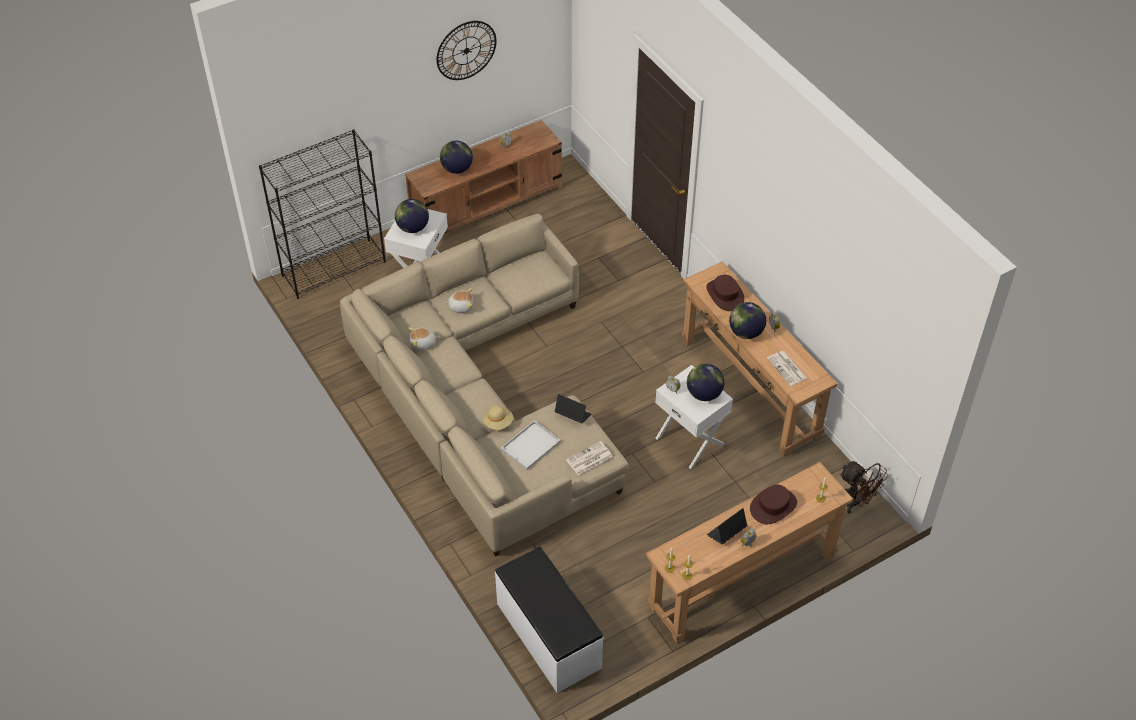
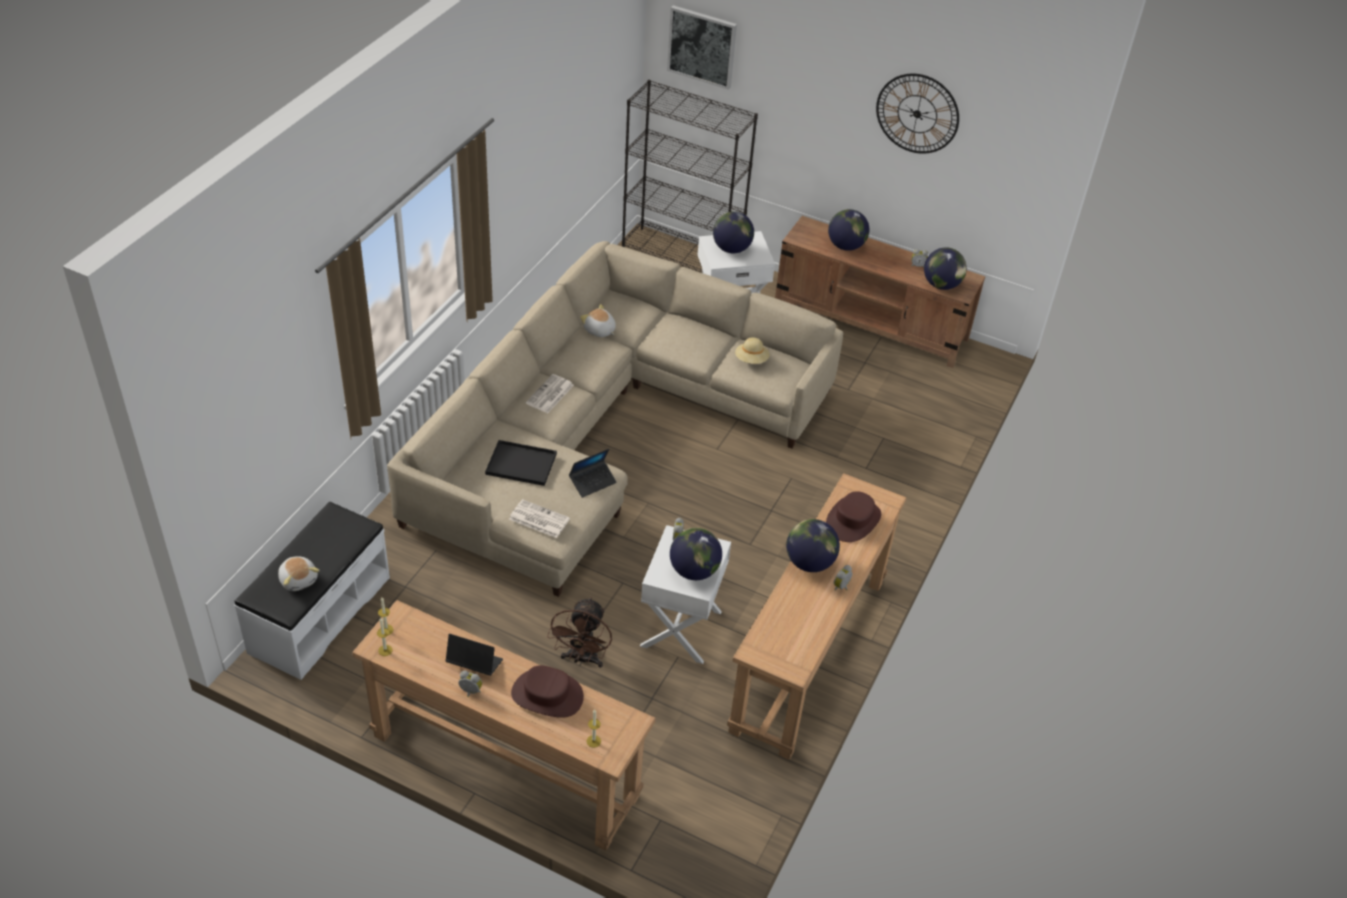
camera: 55 degrees right, 5 degrees down
(293, 113) = (702, 46): none -> picture
(461, 306) = (673, 335): plush toy -> plush toy (299, 579)
(498, 423) = (535, 427): beige hat -> beige hat (751, 360)
(531, 445) = (522, 464): white tray -> black tray
(533, 144) = (941, 285): none -> globe
(572, 415) = (592, 482): laptop -> laptop turned 60 degrees clockwise
(787, 369) = (784, 626): newspaper -> newspaper (550, 395)
(856, 502) = (712, 842): brown fan -> brown fan (582, 659)

